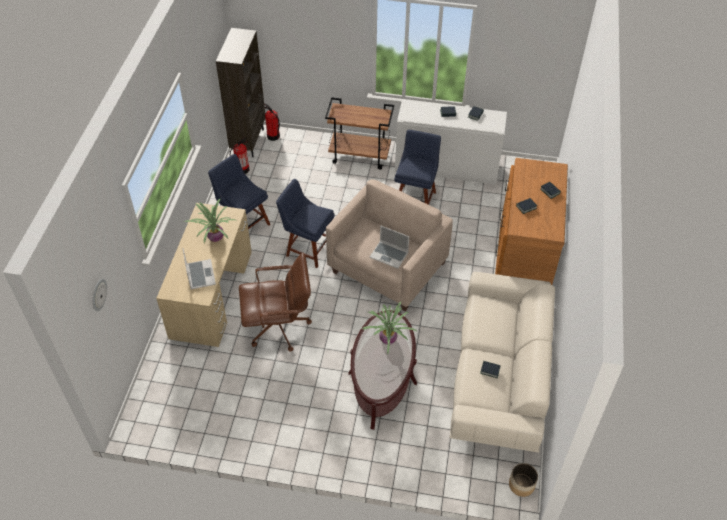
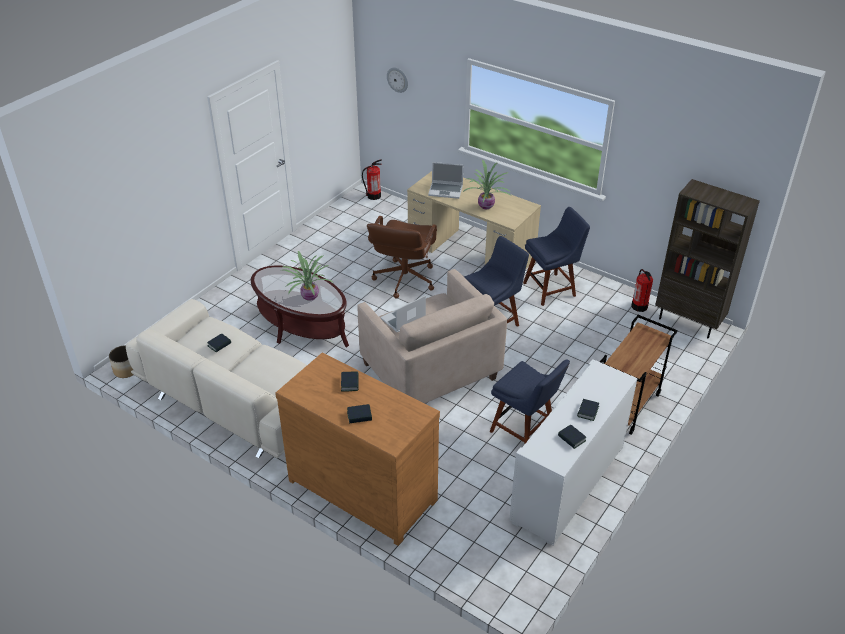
camera: 115 degrees right, 10 degrees down
(273, 136) = (692, 343): fire extinguisher -> fire extinguisher (373, 196)

